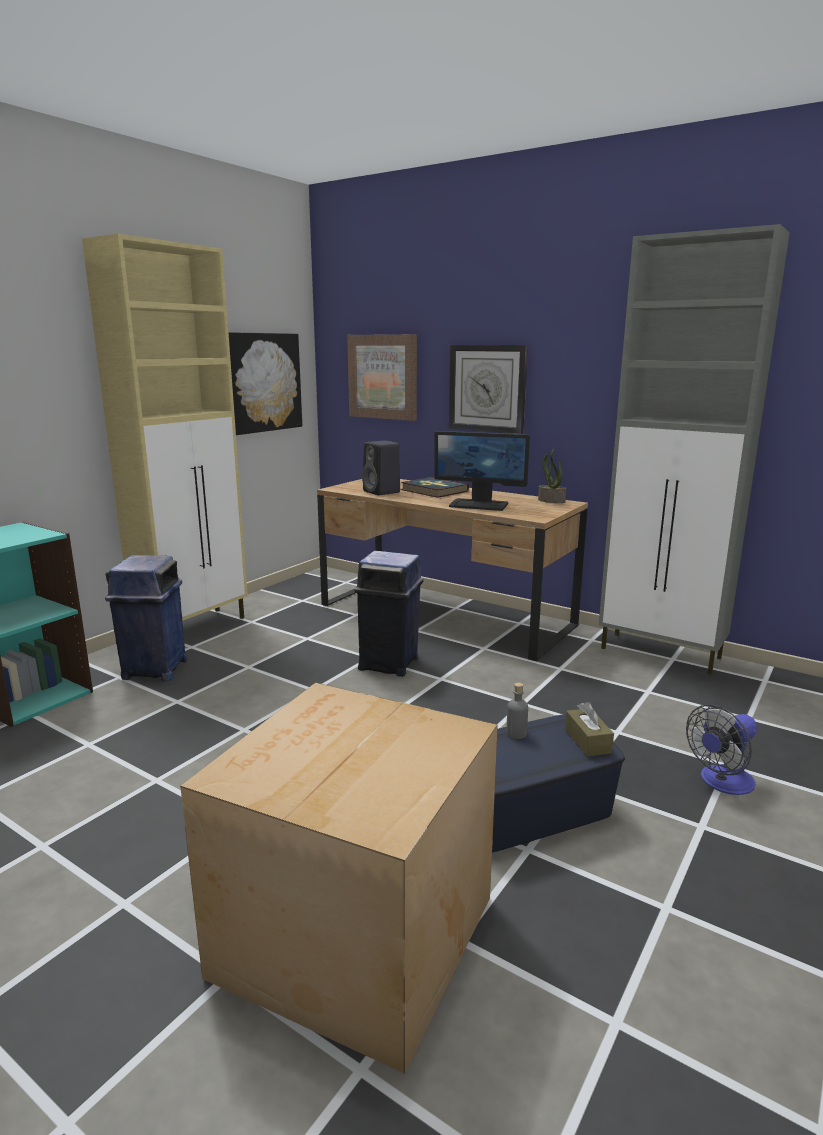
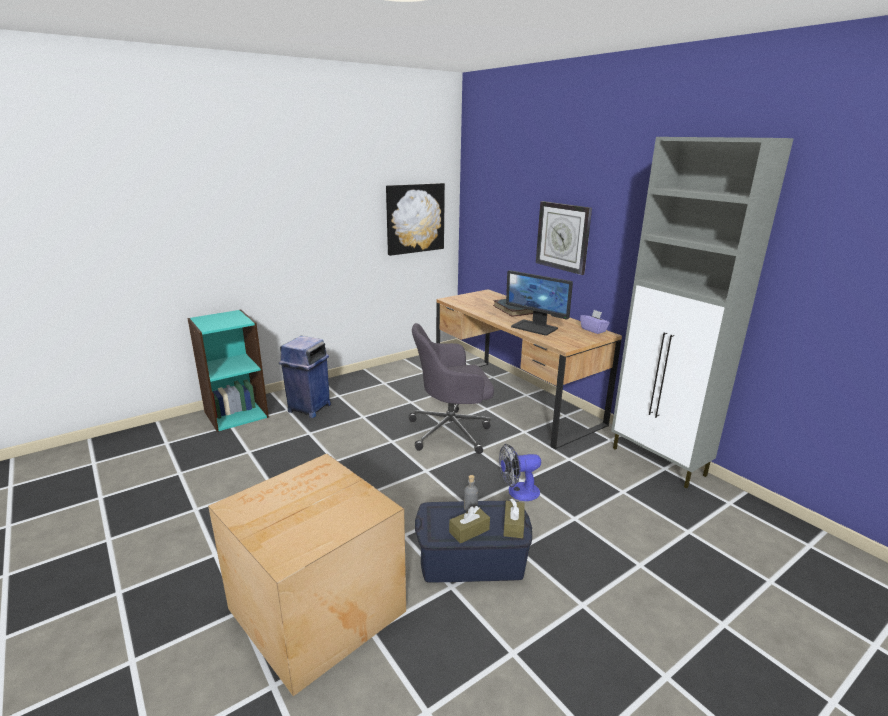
camera: 20 degrees right, 5 degrees up
(195, 628) = (348, 382): beige cabinet -> none
(382, 492) = (478, 306): black speaker -> none
(383, 377) = (498, 218): picture -> none
(390, 663) = (451, 431): blue trash can -> grey office chair
(538, 760) = (469, 531): none -> brown tissue box
(551, 501) = (593, 330): potted plant -> purple tissue box
(722, 783) = (623, 577): fan -> fan (518, 492)

